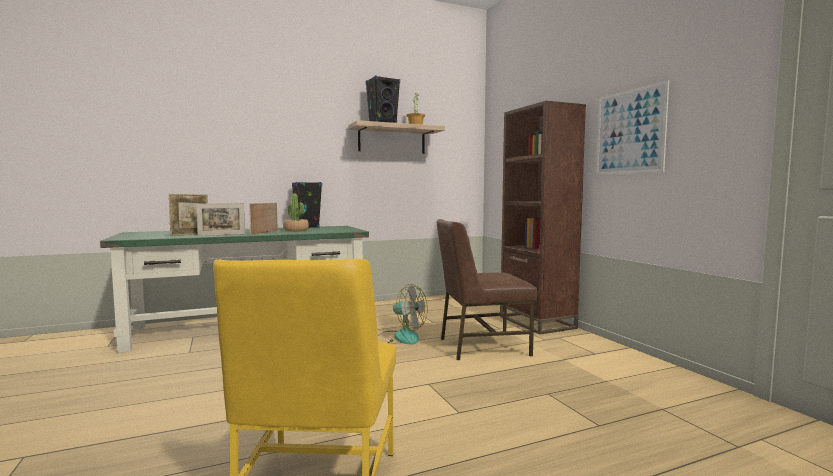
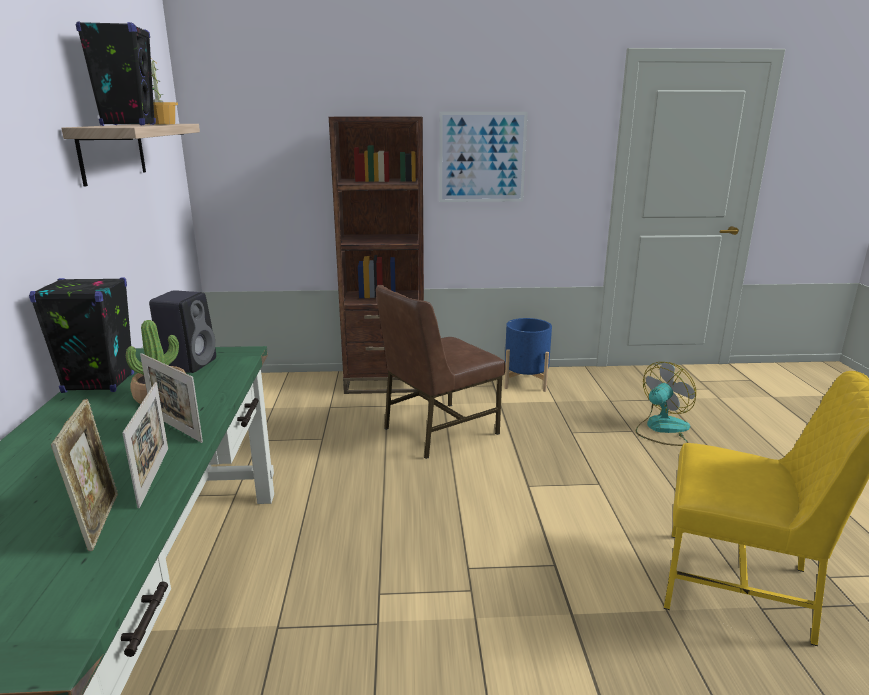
camera: 70 degrees left, 15 degrees up
(335, 229) = (189, 363): none -> black speaker
(400, 337) = (364, 474): fan -> fan (661, 429)
(481, 346) = (438, 430): brown chair -> brown chair turned 45 degrees clockwise
(629, 364) = (525, 382): none -> blue planter

